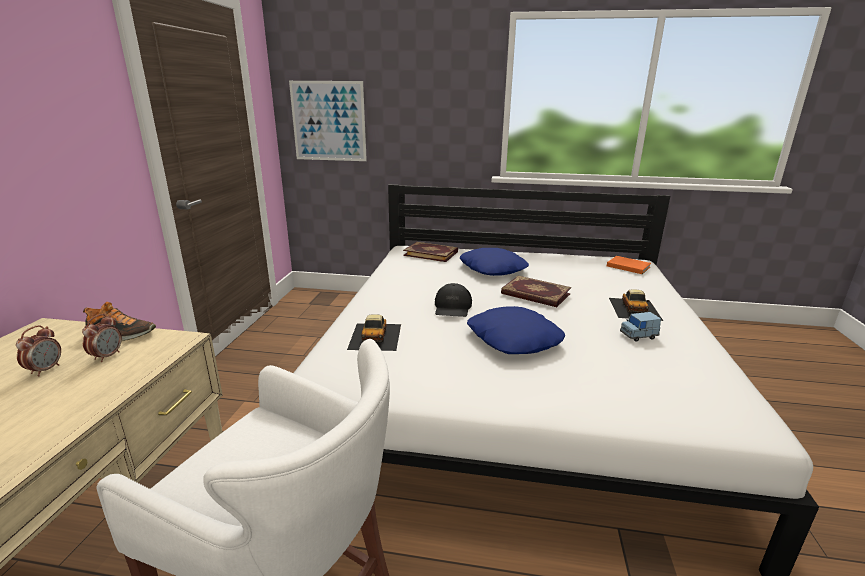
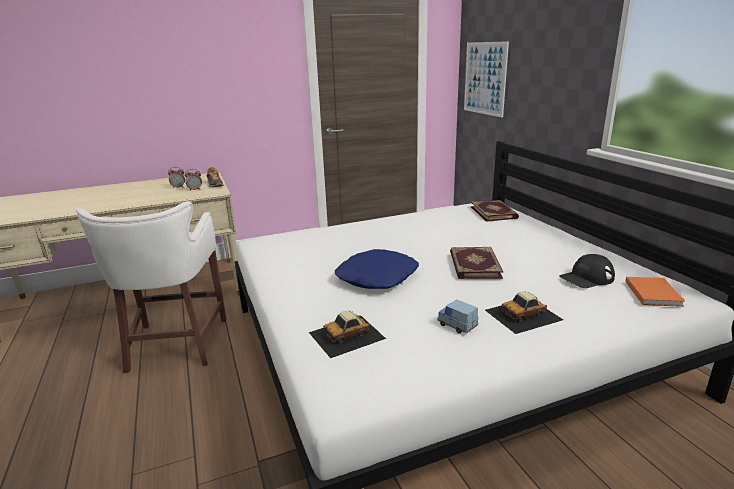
camera: 60 degrees right, 0 degrees up
(375, 336) = (324, 238): toy car -> toy car (347, 335)
(452, 307) = (399, 246): black cap -> black cap (586, 278)
(493, 268) = (507, 239): blue pillow -> none

